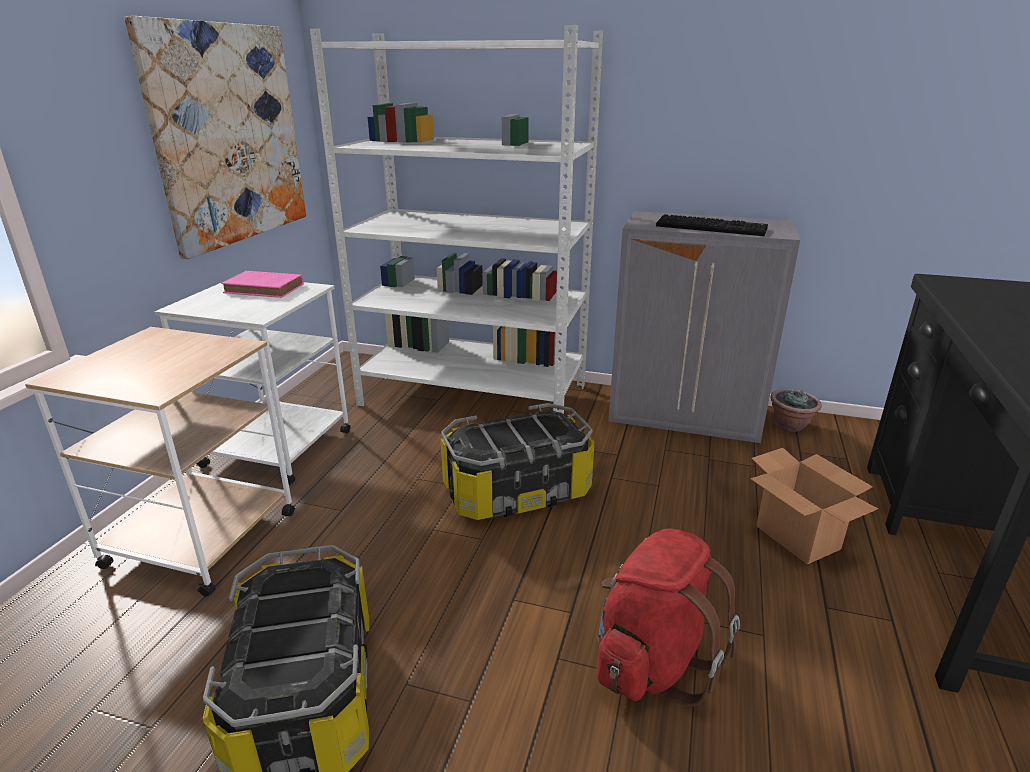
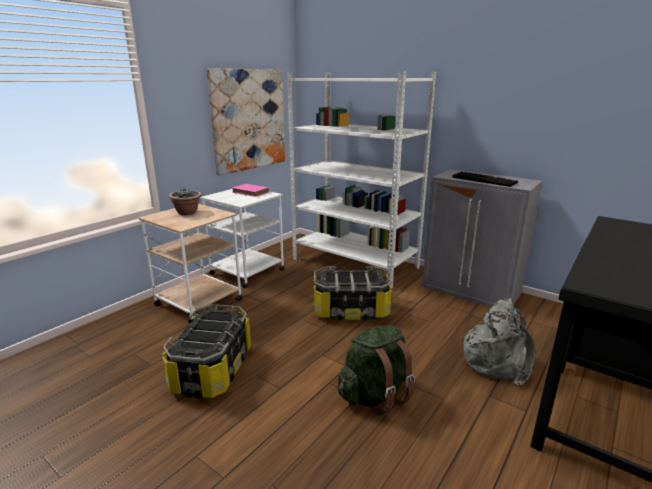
camera: 20 degrees right, 5 degrees down
(652, 662) = (375, 395): red backpack -> green backpack
(790, 425) = (535, 306): potted plant -> potted plant (187, 212)
(798, 538) = (497, 361): cardboard box -> grey backpack

